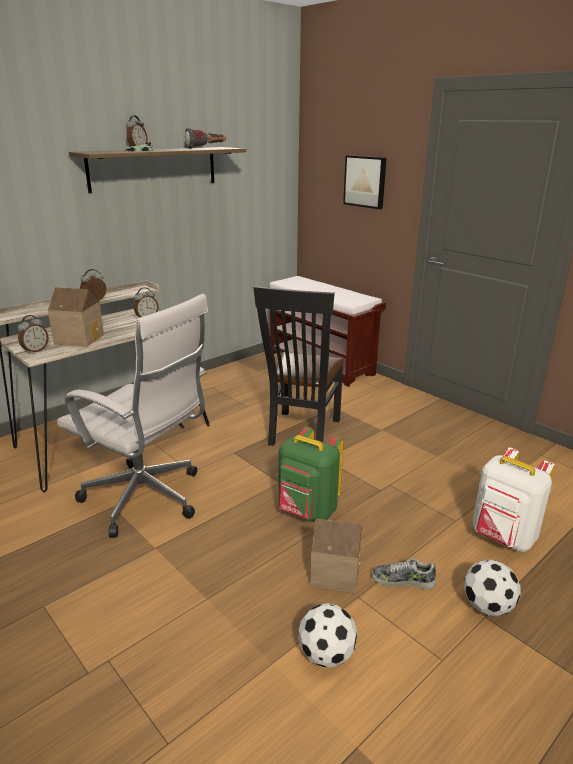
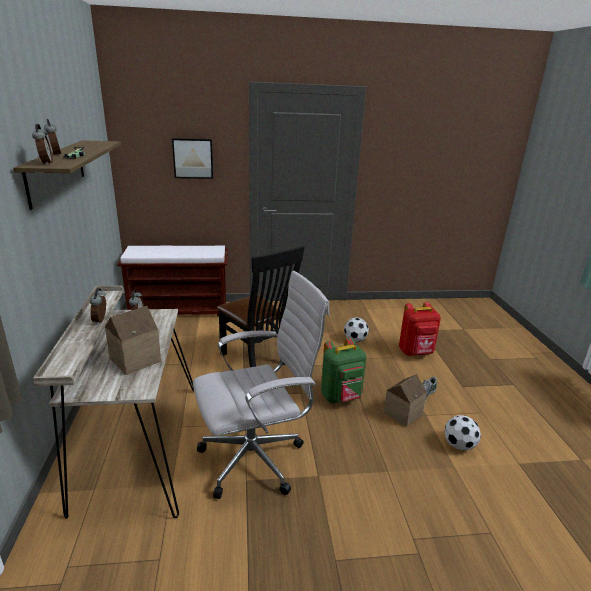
camera: 55 degrees left, 0 degrees up
(35, 350) = (127, 388): alarm clock -> alarm clock (45, 163)
(206, 148) = (96, 145): flashlight -> none
(488, 607) = (457, 382): football -> football (355, 340)
(503, 538) = (416, 352): white backpack -> red backpack

